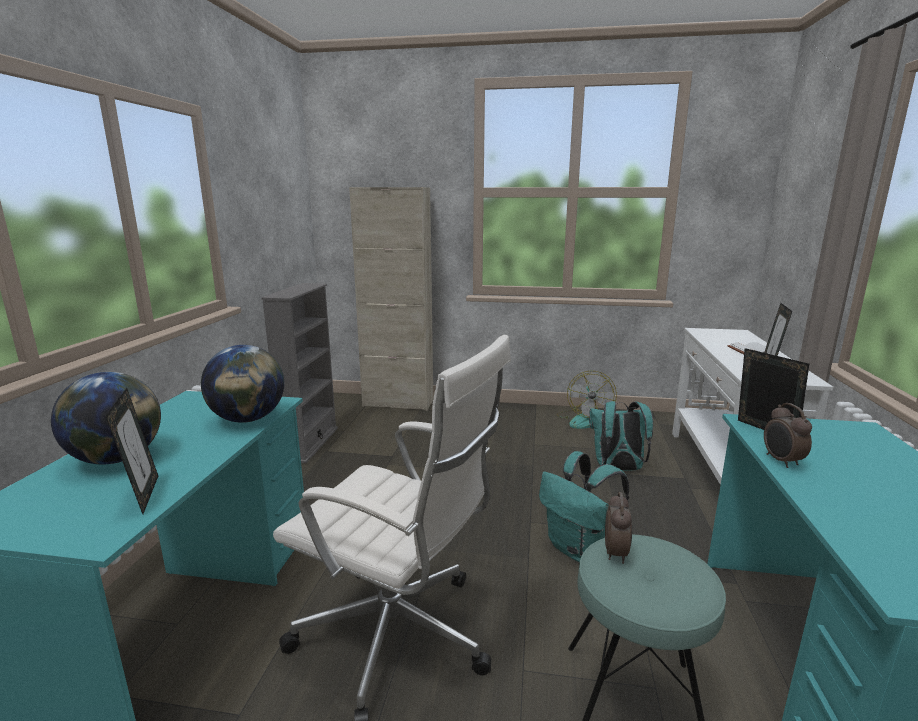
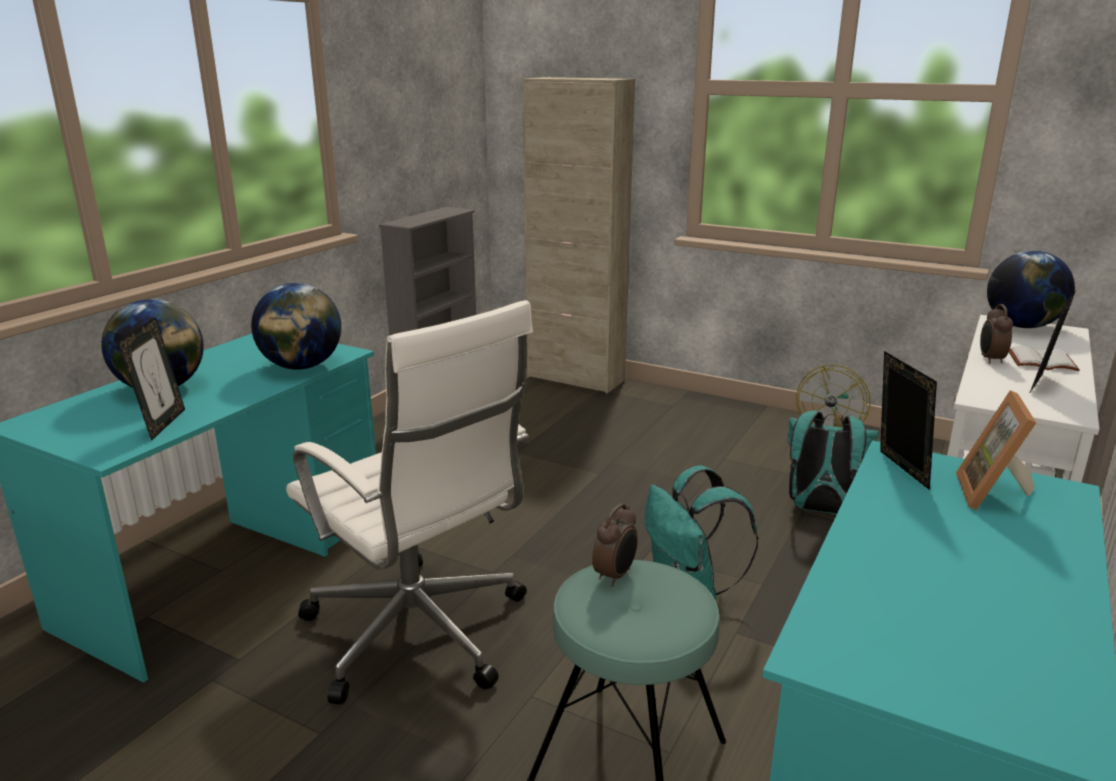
camera: 20 degrees right, 5 degrees up
(714, 332) = (1021, 326): none -> globe
(781, 461) = (869, 507): alarm clock -> alarm clock (990, 360)
(835, 438) = (994, 495): none -> picture frame

